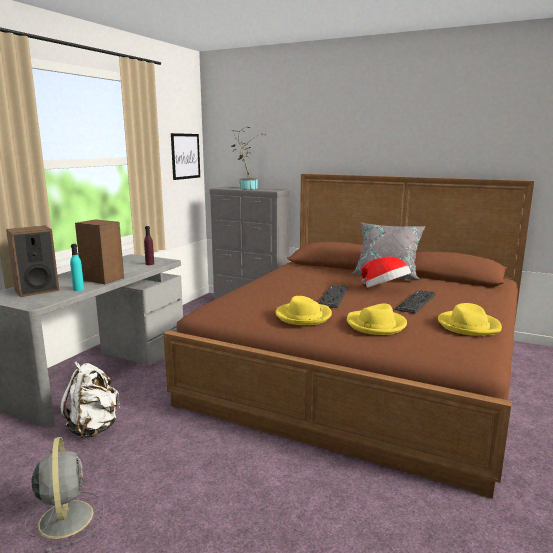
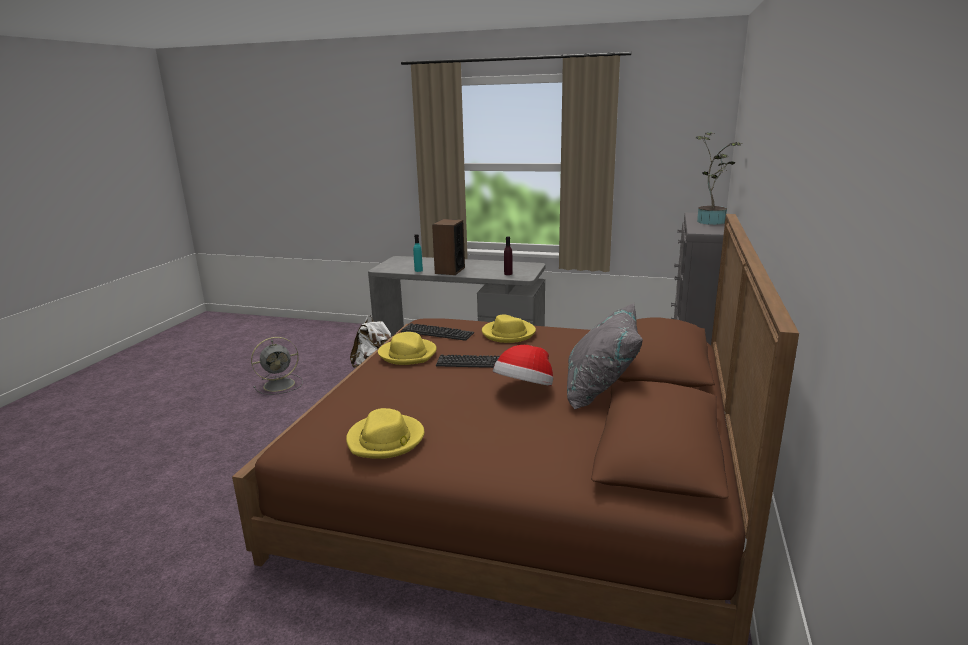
camera: 80 degrees right, 5 degrees up
(36, 290) = (413, 263): speaker -> none
(185, 156) = (685, 165): picture -> none
(375, 325) = (384, 387): yellow hat -> yellow hat (508, 333)
(416, 302) = (473, 409): keyboard -> keyboard (437, 333)

